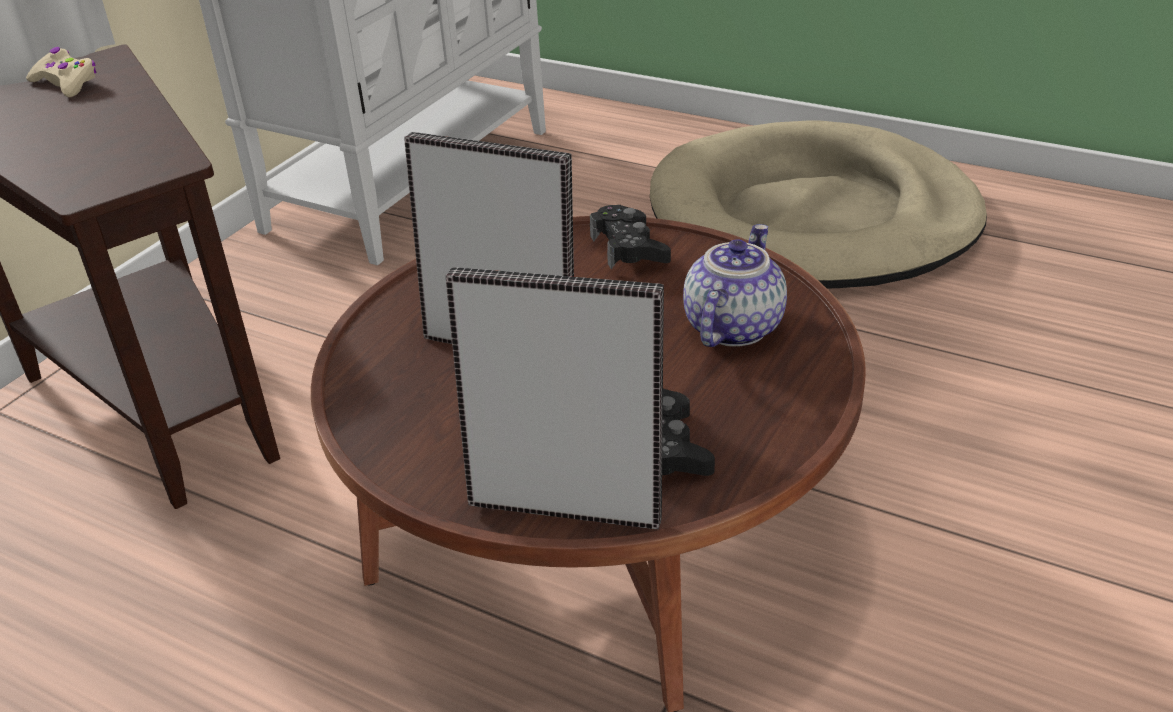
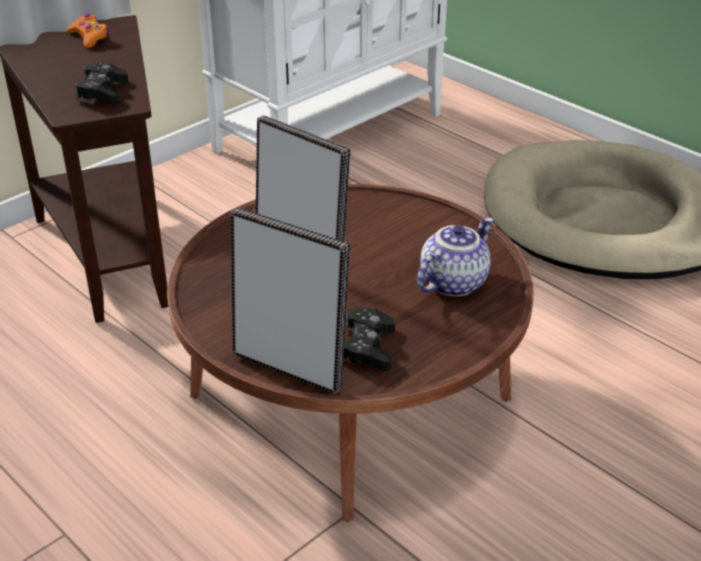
camera: 15 degrees right, 0 degrees up
(66, 83) = (89, 37): beige game controller -> orange game controller
(629, 248) = (413, 215): black game controller -> black game controller (103, 92)

